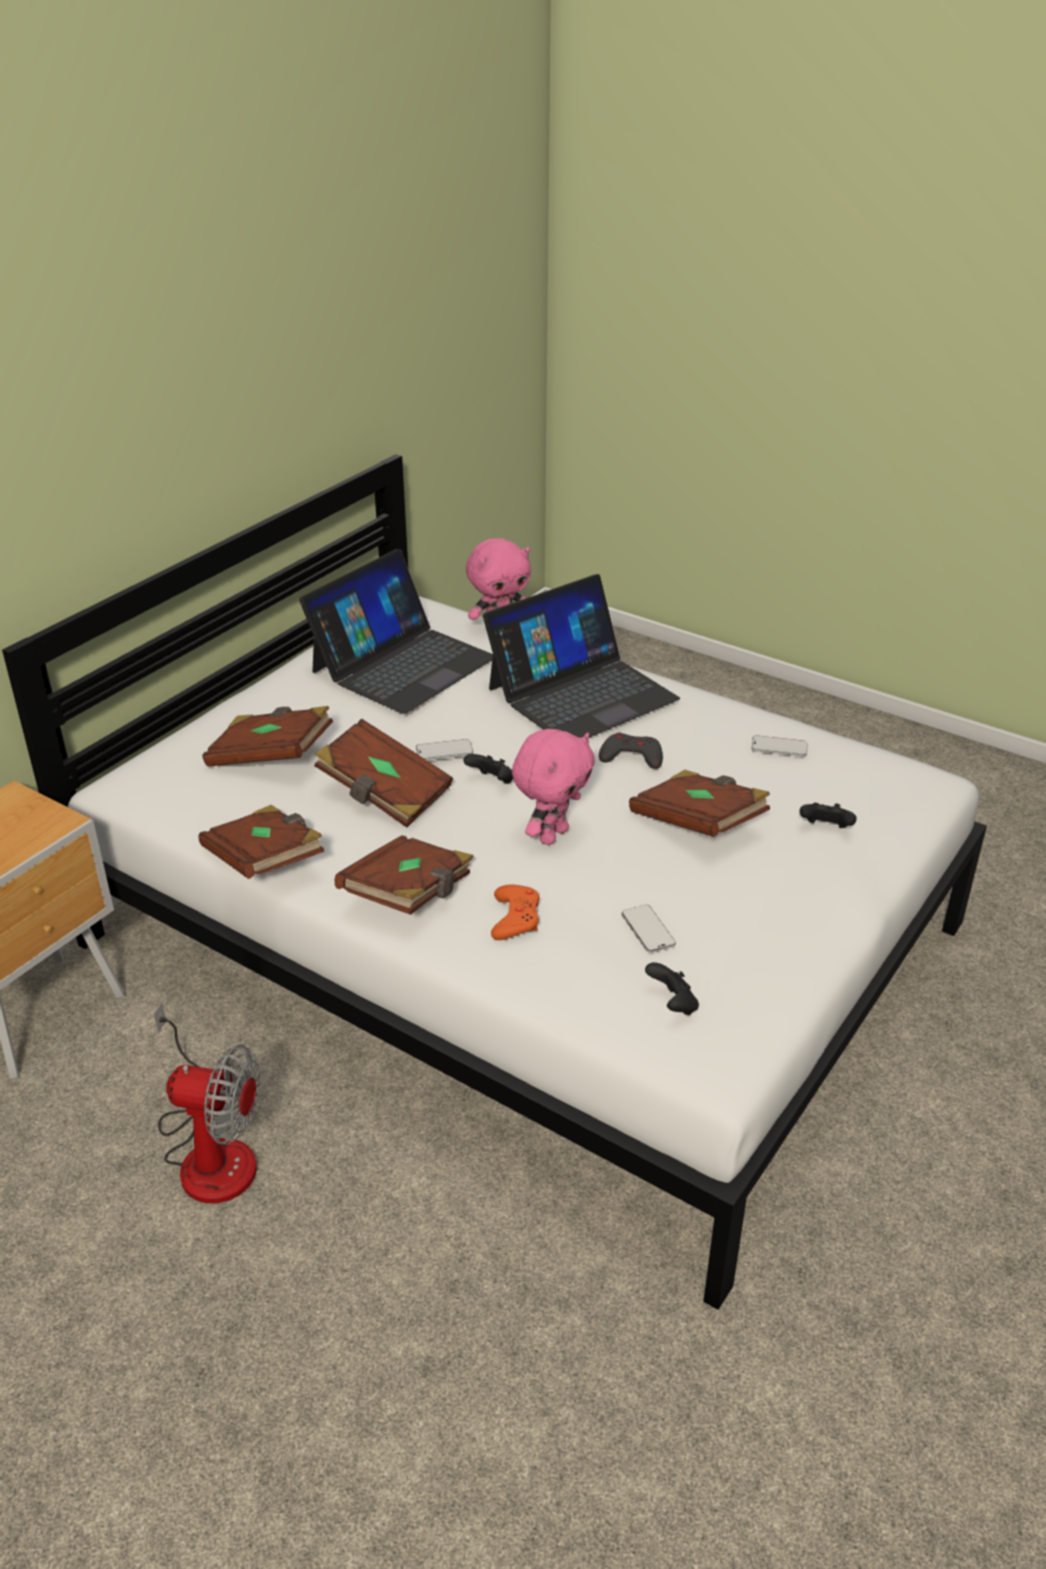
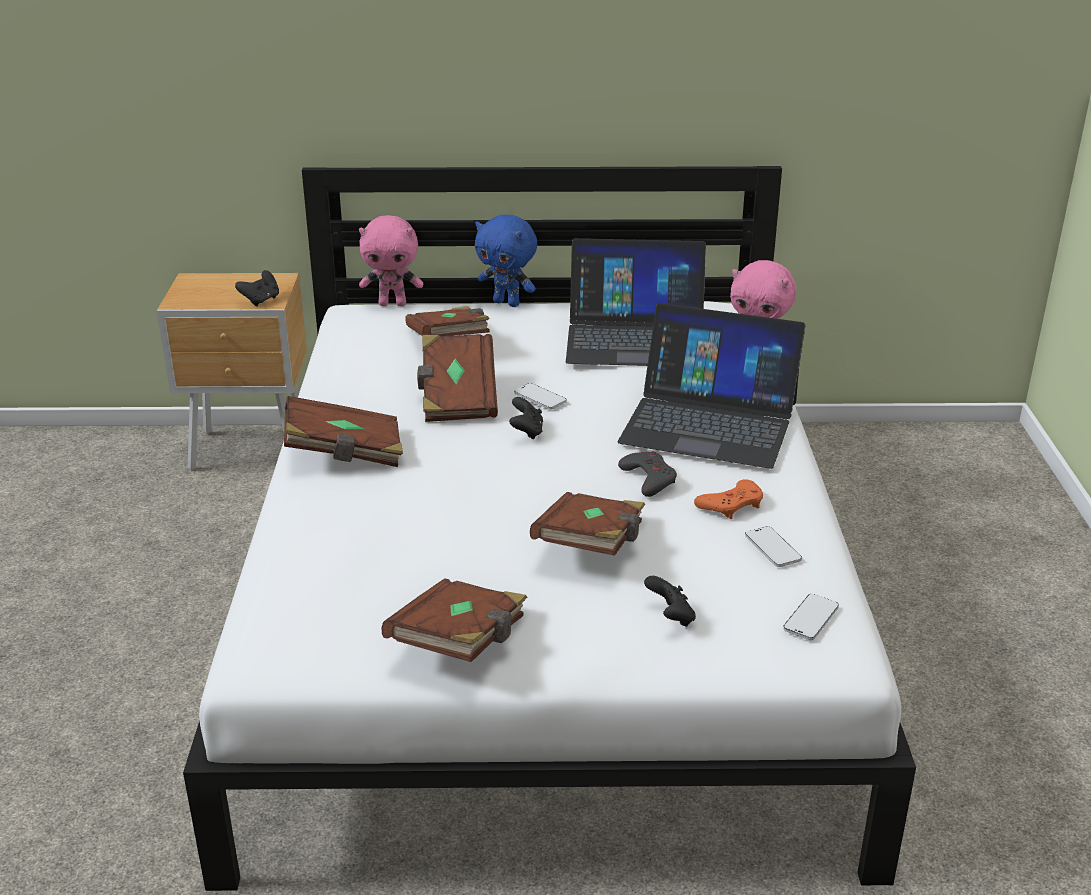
camera: 55 degrees right, 5 degrees down
(211, 1150) = (187, 570): fan -> none
(235, 697) = (507, 303): none -> blue plush toy
(265, 862) = (325, 389): brown book -> brown book (461, 643)
(515, 917) = (363, 506): orange game controller -> orange game controller (731, 505)
(552, 835) = (490, 484): pink plush toy -> pink plush toy (393, 304)
(648, 930) = (409, 571): phone -> phone (811, 619)
(672, 1004) = (321, 615): black game controller -> black game controller (261, 300)

